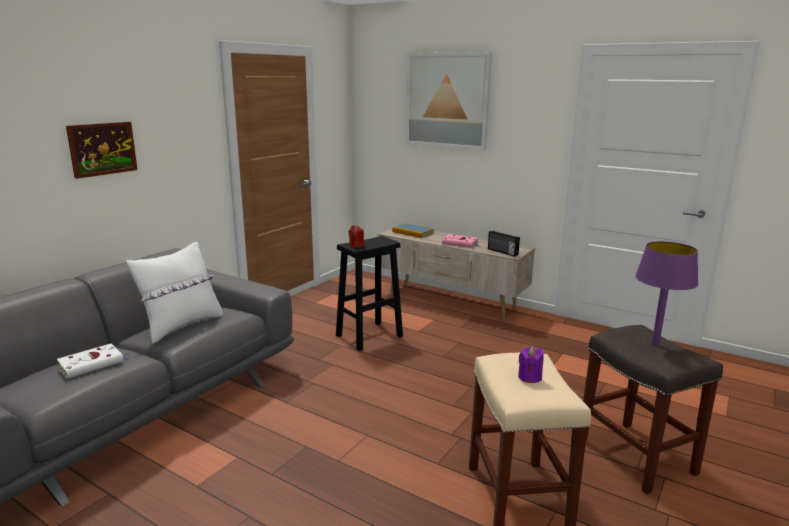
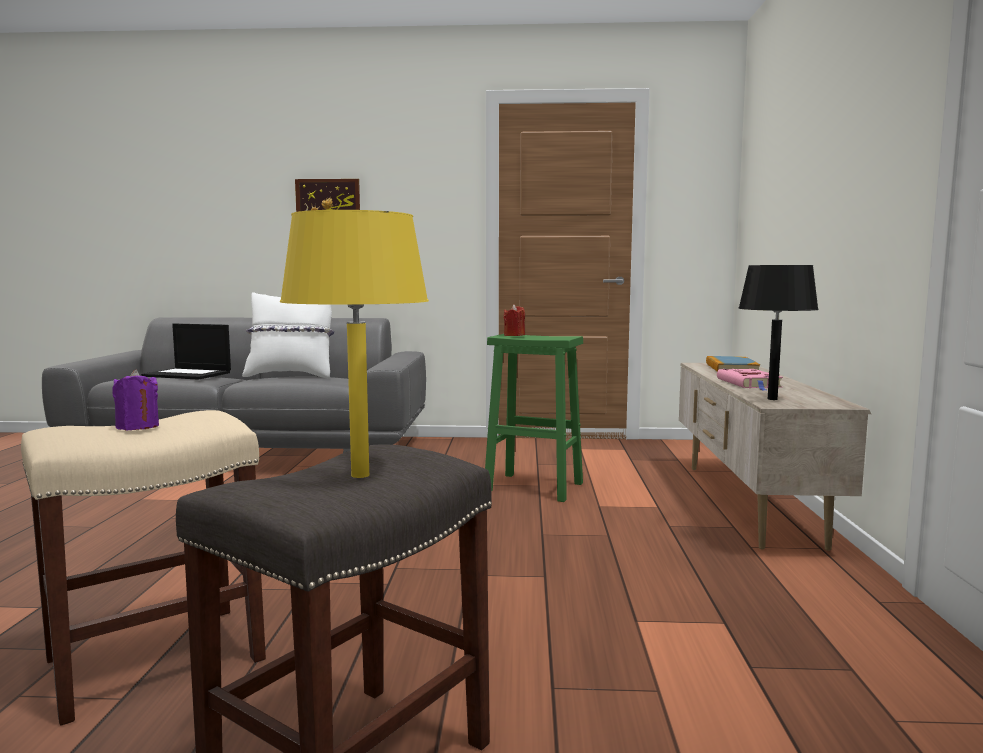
camera: 60 degrees right, 10 degrees down
(93, 364) = (188, 374): white book -> laptop
(370, 336) = (535, 487): black stool -> green stool
(447, 100) = (806, 126): picture -> none
(502, 252) = (772, 399): radio -> black table lamp
(655, 343) = (361, 475): purple table lamp -> yellow table lamp

